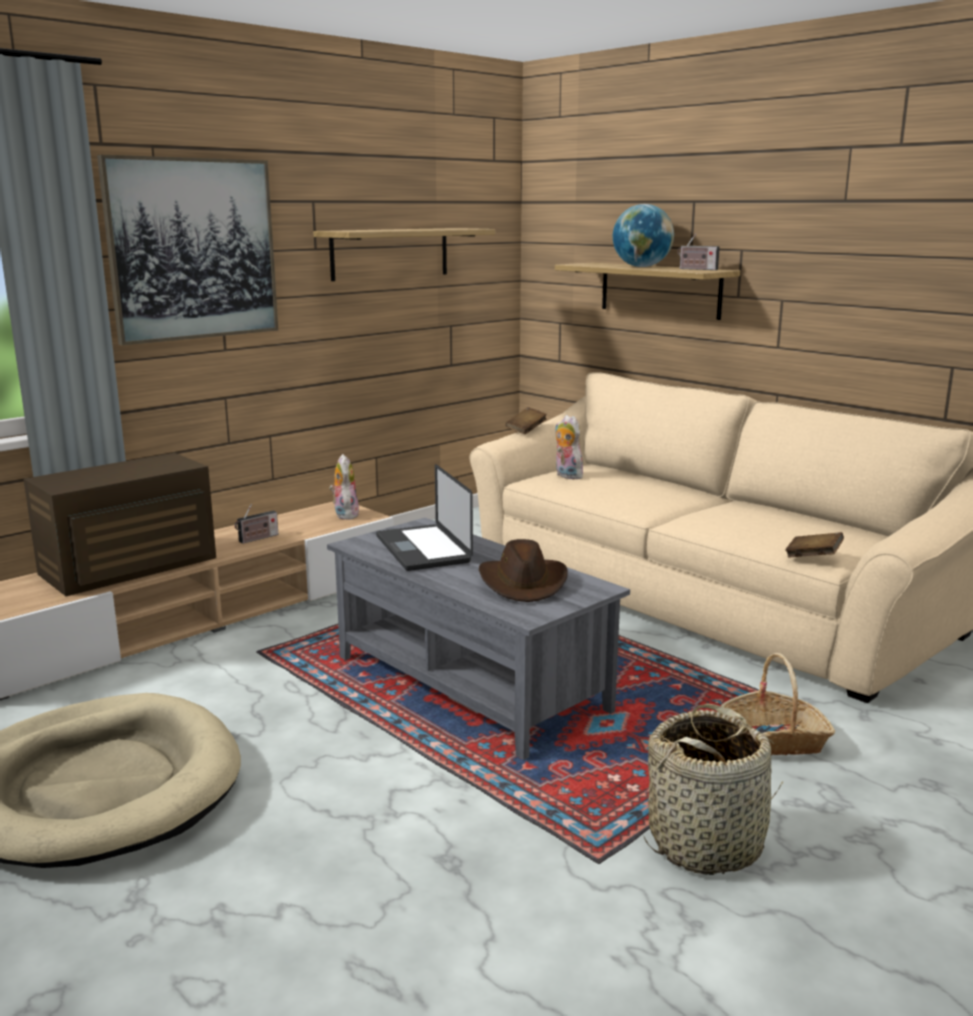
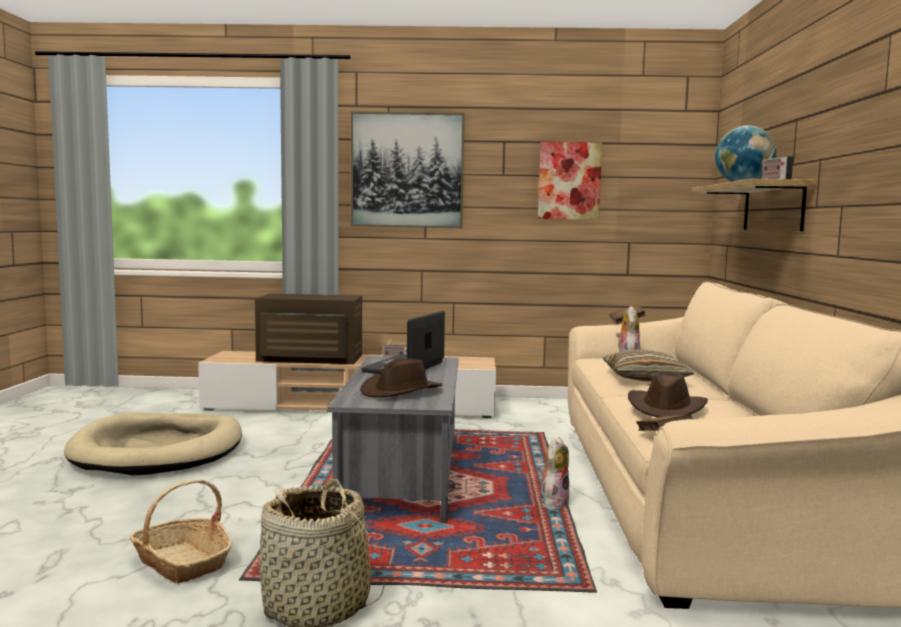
camera: 45 degrees right, 10 degrees down
(344, 515) = (471, 363): plush toy -> plush toy (553, 503)
(390, 253) = (569, 181): shelf -> picture
(638, 495) = (645, 378): none -> pillow
(744, 526) = (666, 408): none -> brown hat
(773, 740) = (514, 587): basket -> basket (182, 562)

